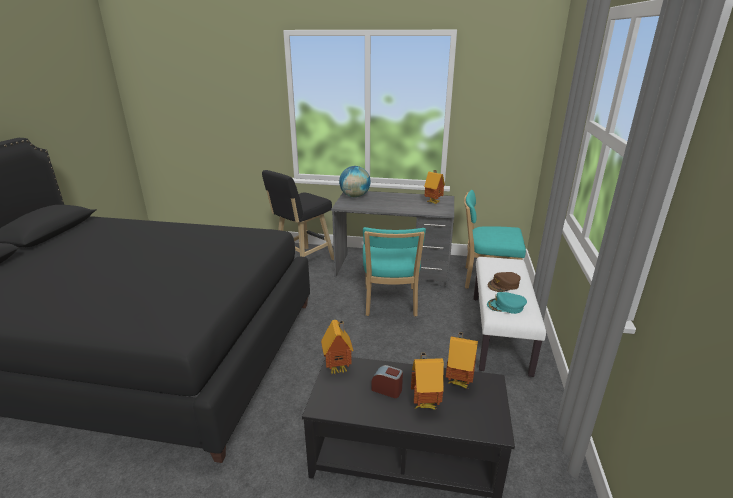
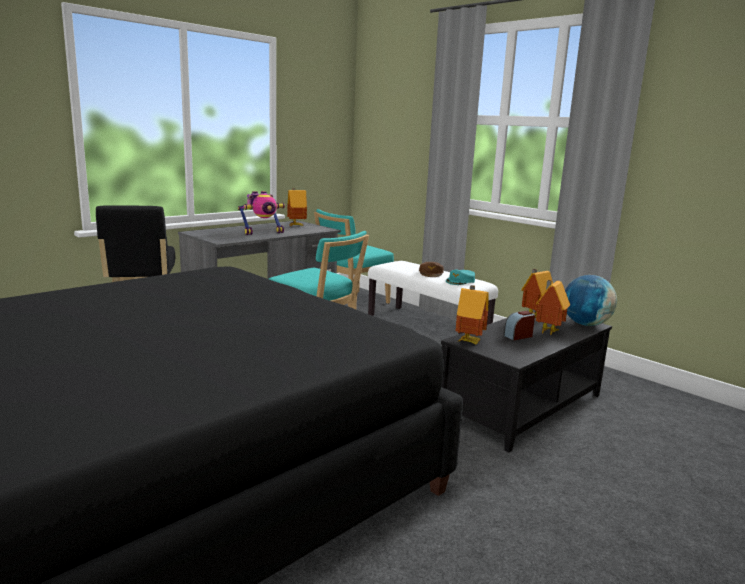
camera: 55 degrees left, 10 degrees down
(355, 196) = (209, 233): globe -> globe (585, 324)
(388, 204) = (262, 232): none -> toy robot

